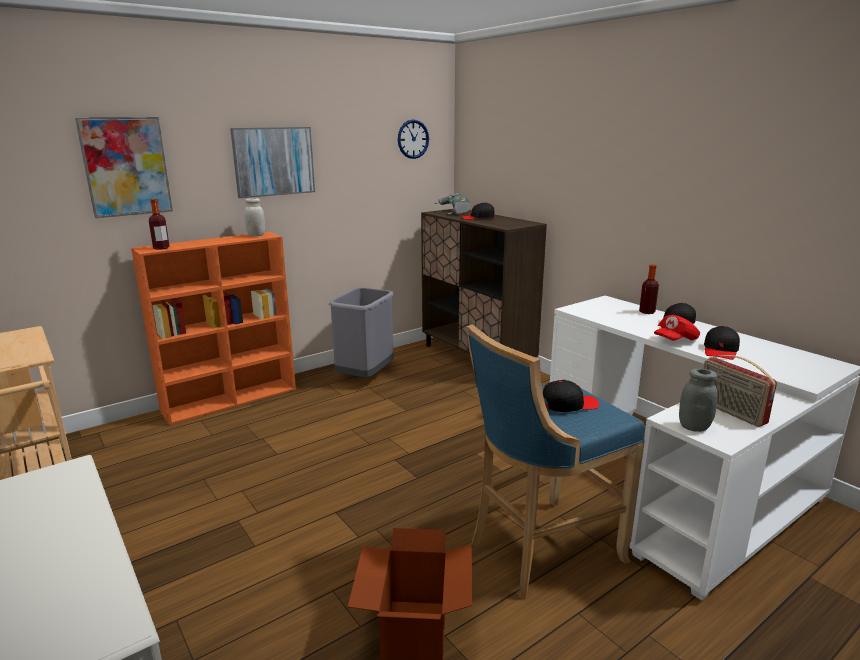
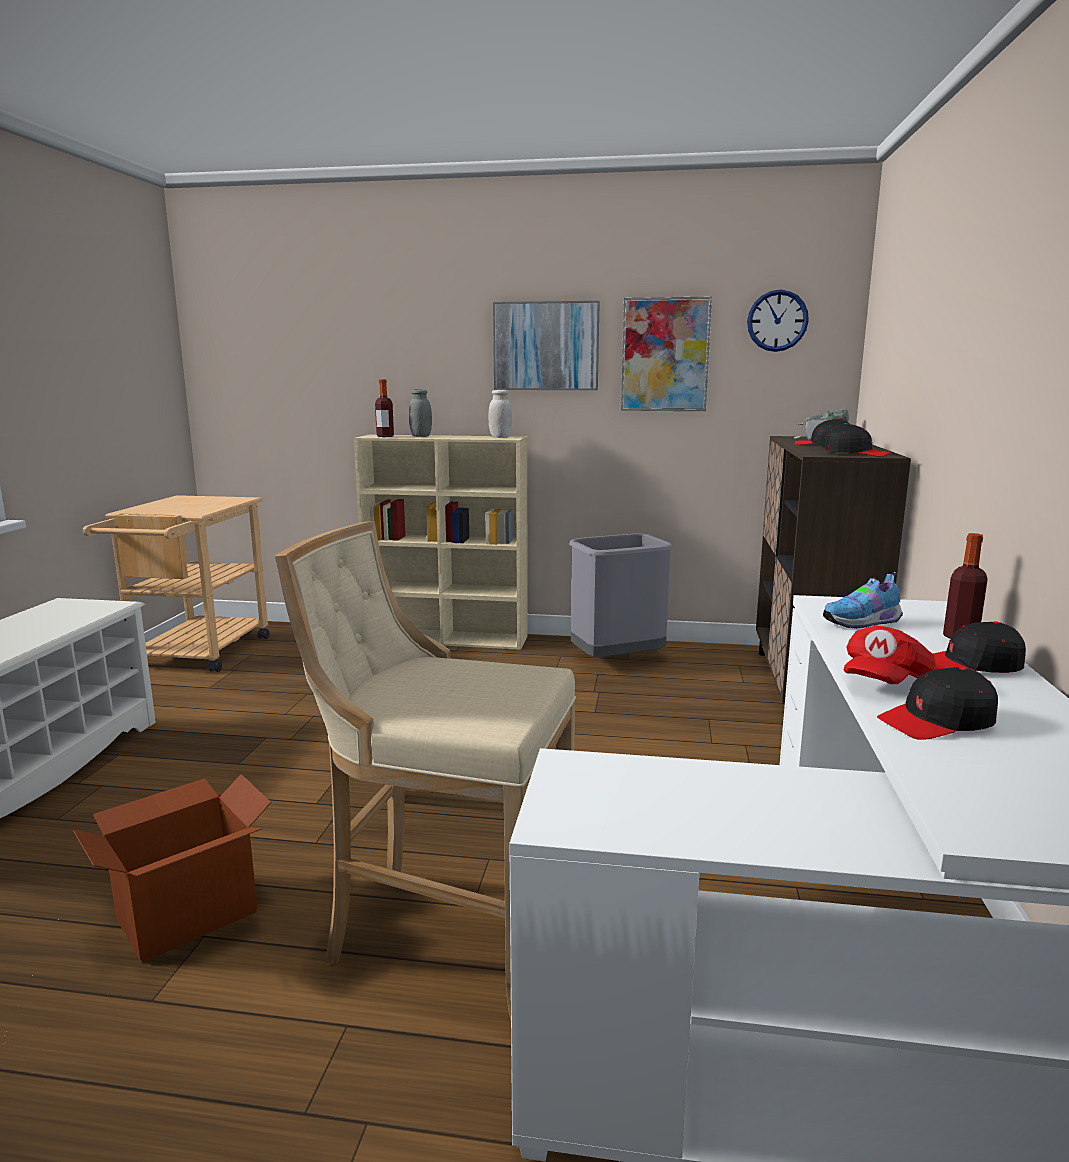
camera: 45 degrees right, 5 degrees down
(126, 167) = (376, 345): picture -> picture (665, 355)
(231, 399) = (448, 638): orange bookcase -> beige bookcase
(540, 550) = (445, 932): blue stool -> beige stool
(569, 404) = (483, 691): black cap -> black cap (856, 453)
(609, 316) = (863, 623): none -> shoe
(675, 340) = (884, 682): red cap -> red cap turned 60 degrees counterclockwise
(694, 427) = (570, 788): grey jar -> grey jar (421, 436)
(730, 412) = (697, 804): radio -> none

